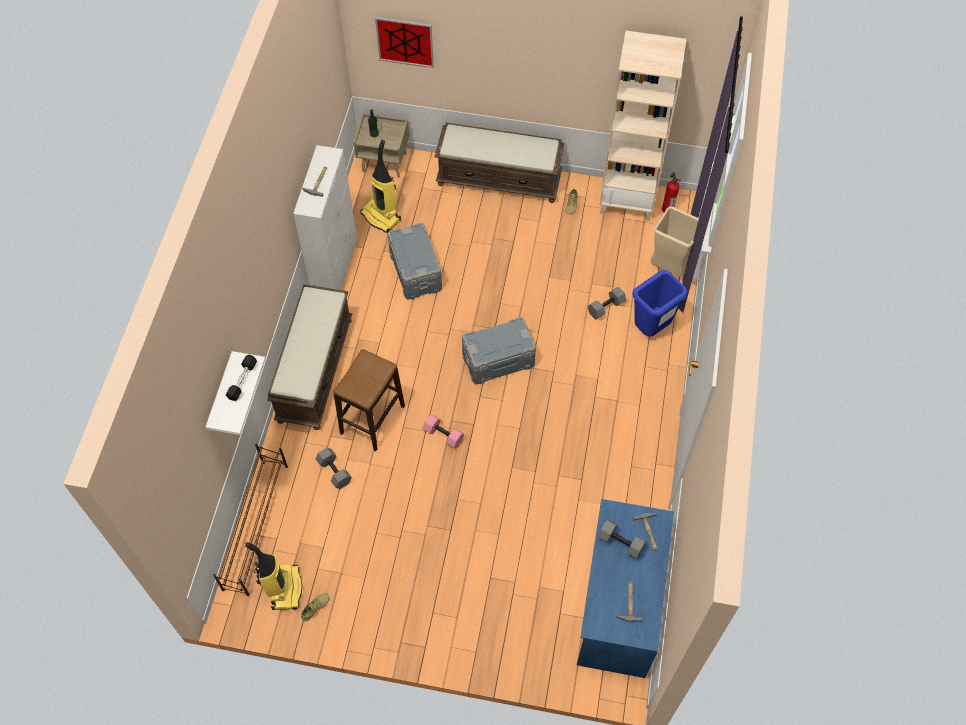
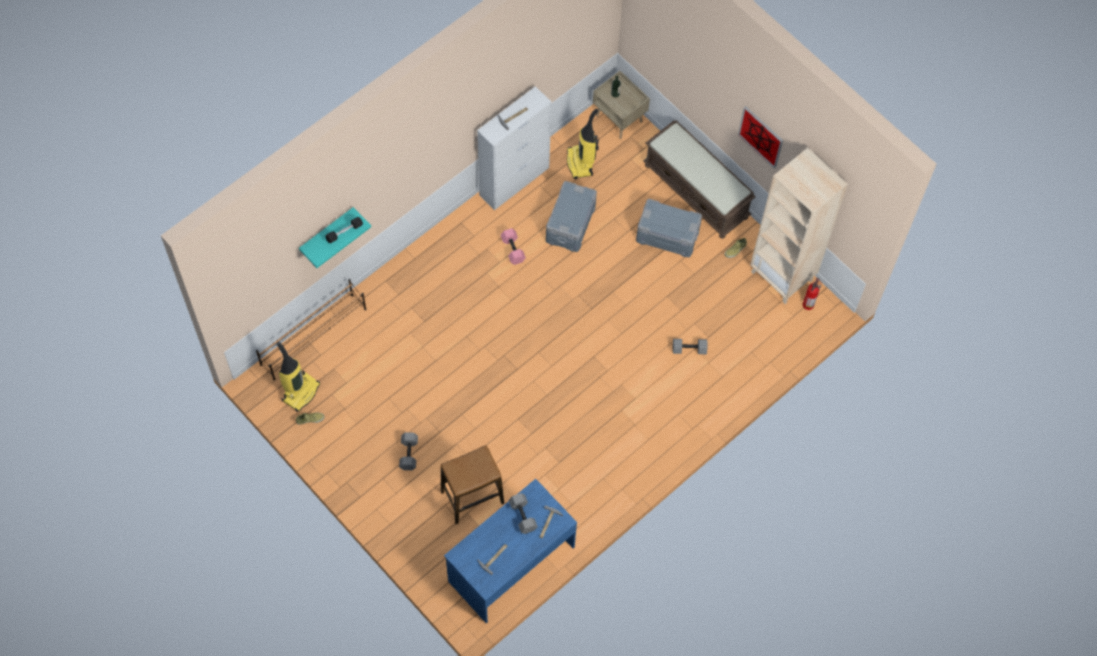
camera: 35 degrees right, 5 degrees up
(221, 396) = (327, 233): white shelf -> turquoise shelf
(314, 369) = (438, 250): brown bench -> none
(333, 471) = (393, 335): grey dumbbell -> grey dumbbell (408, 453)
(372, 419) = (449, 316): stool -> stool (472, 497)
(405, 41) = (661, 43): picture -> picture (761, 136)
(443, 435) = (488, 362): pink dumbbell -> pink dumbbell (512, 249)
(498, 361) = (574, 335): grey storage box -> grey storage box (667, 236)
(651, 329) = (708, 389): blue trash can -> none
(669, 269) = (765, 353): beige trash can -> none

